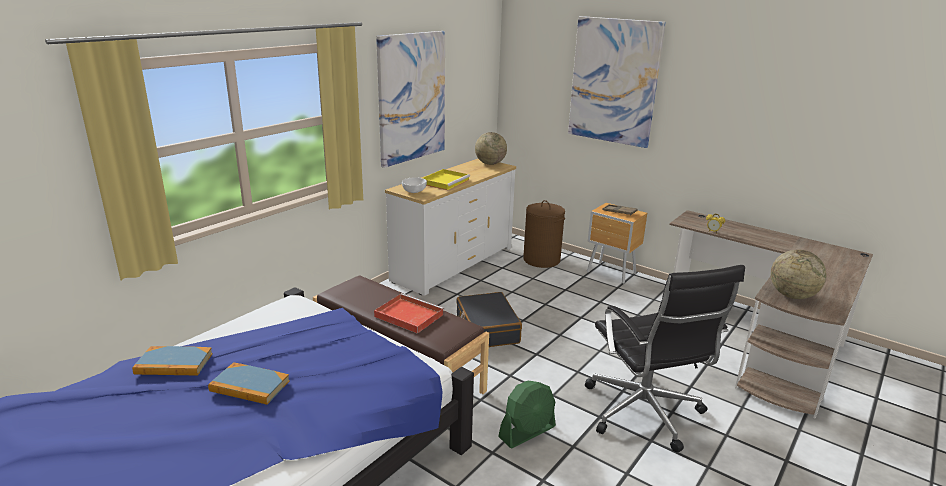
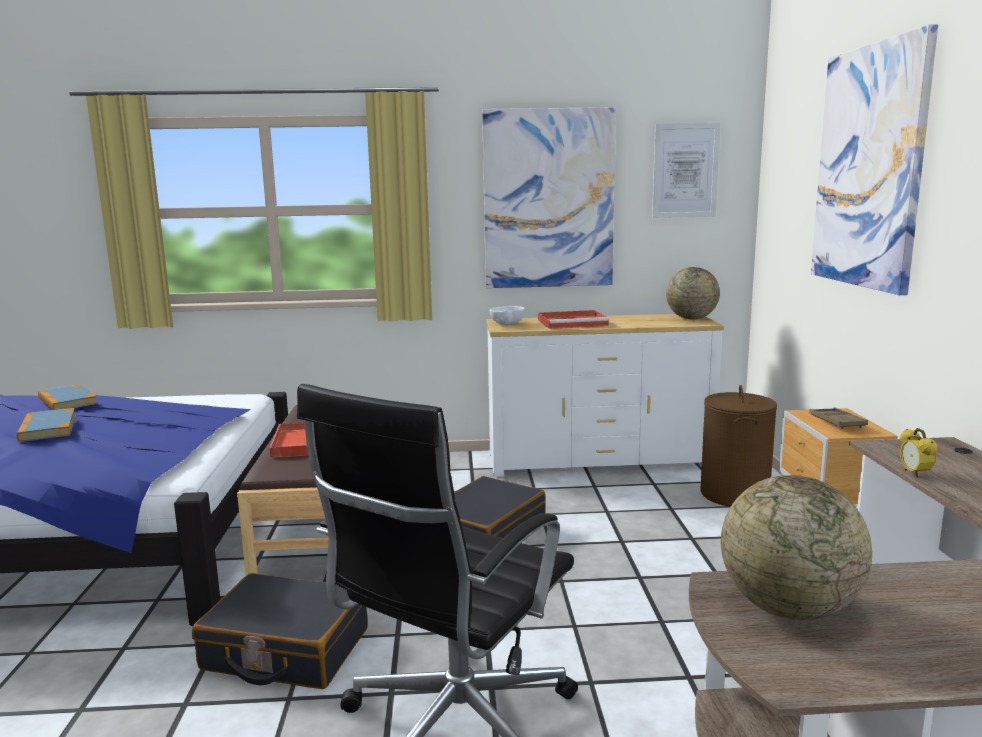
camera: 50 degrees right, 10 degrees down
(445, 181) = (573, 323): yellow tray -> red tray
(472, 69) = (685, 171): none -> picture
(527, 432) = (285, 650): green fan -> black suitcase

